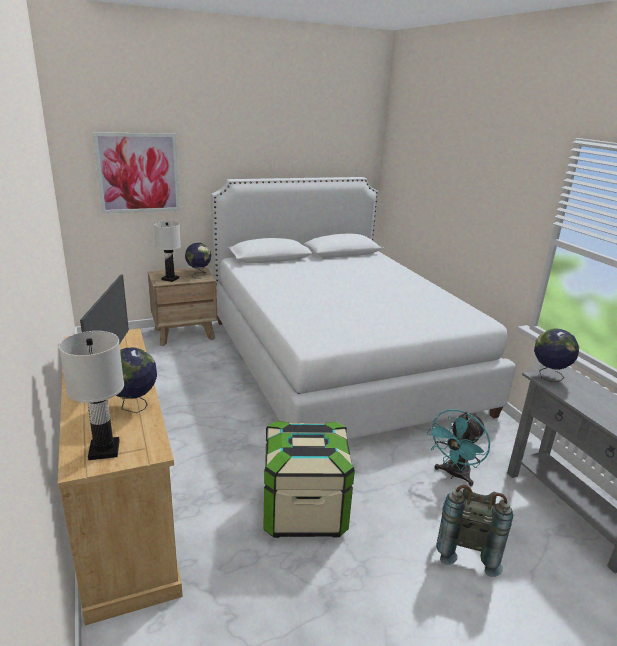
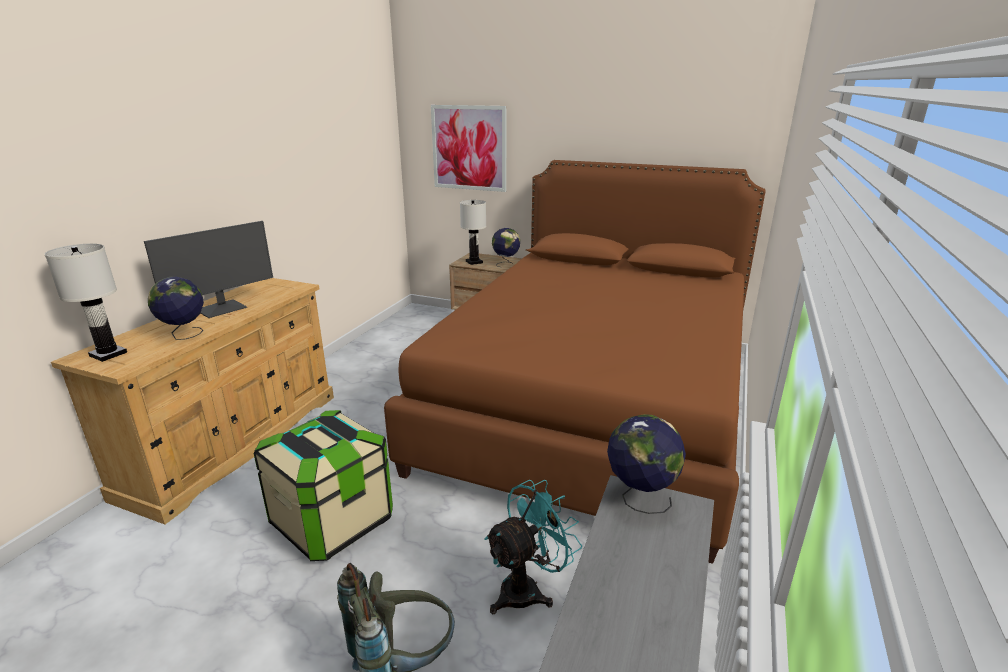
camera: 45 degrees right, 0 degrees up
(337, 363) = (594, 405): white bed -> brown bed
(454, 475) = (527, 588): turquoise fan -> turquoise fan turned 150 degrees clockwise

